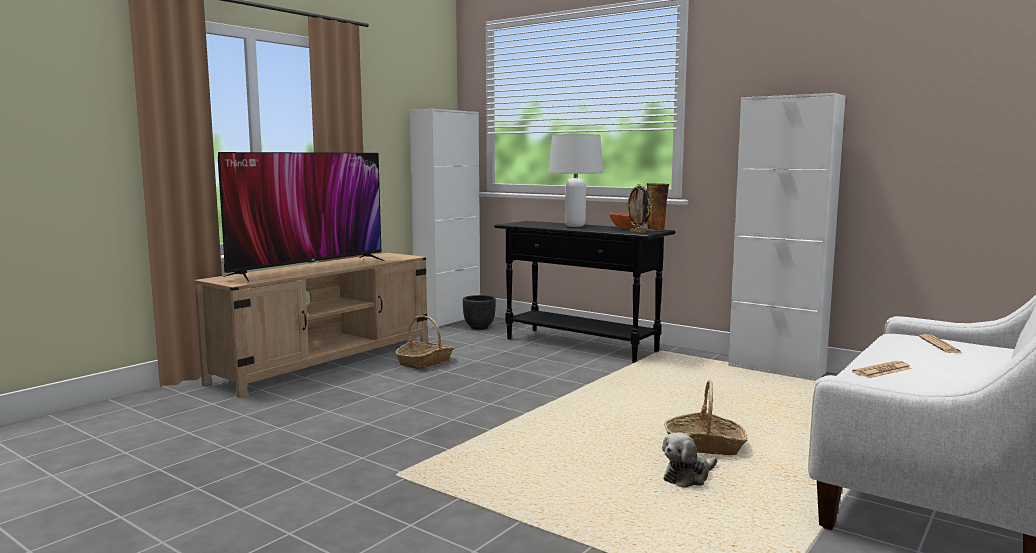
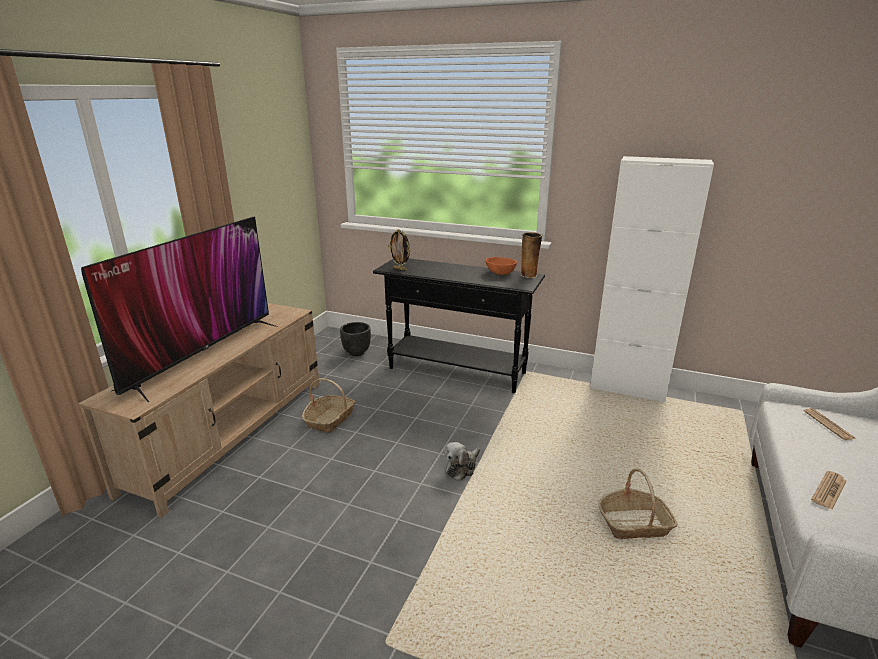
camera: 15 degrees left, 15 degrees up
(448, 320) = (323, 342): white cabinet -> none
(574, 226) = (451, 270): white table lamp -> none
(638, 232) = (519, 284): picture frame -> picture frame (400, 269)
(688, 477) = (647, 582): plush toy -> plush toy (462, 467)

